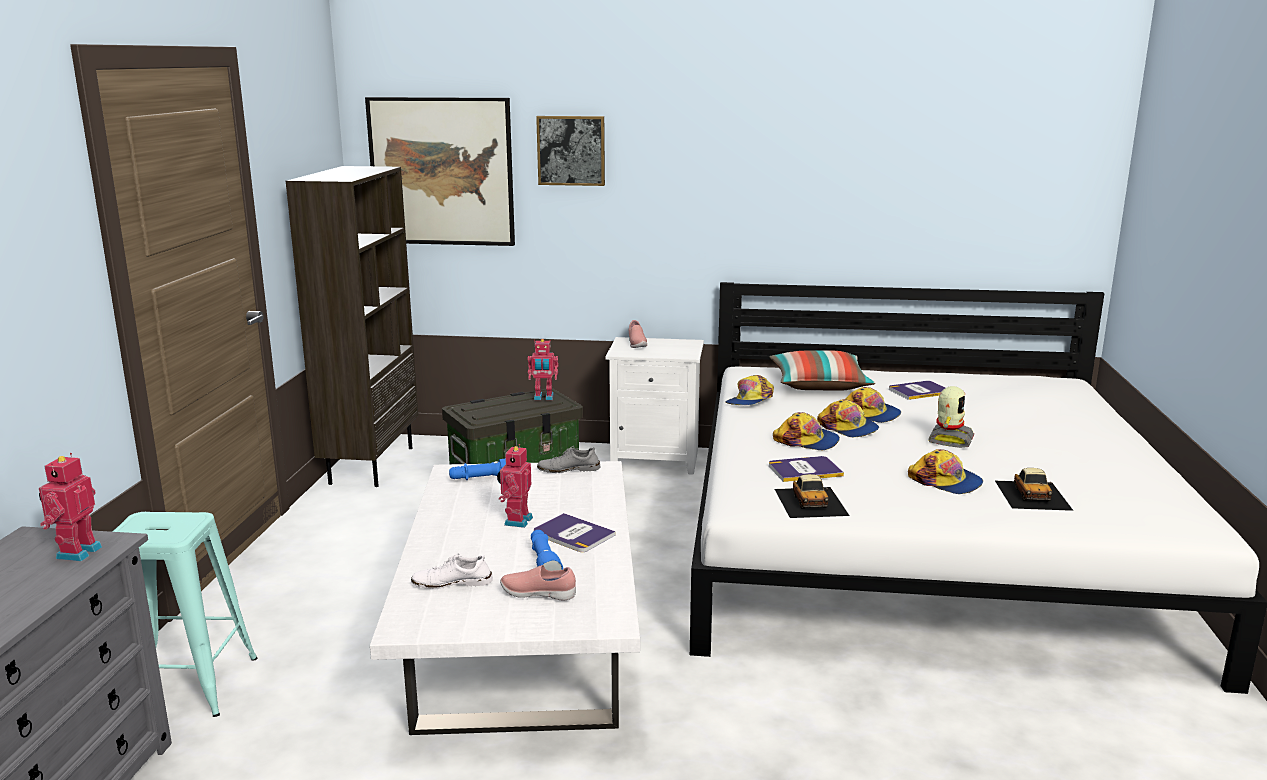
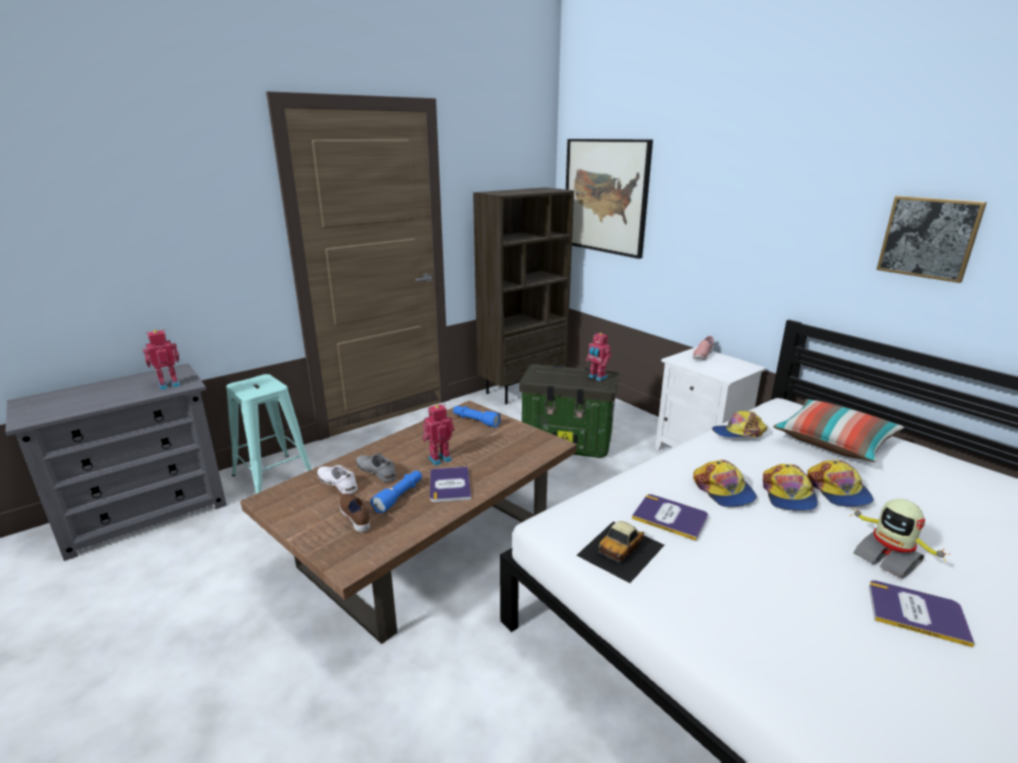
camera: 45 degrees right, 5 degrees up
(525, 643) = (427, 546): white coffee table -> brown coffee table
(538, 594) = (356, 518): pink shoe -> brown shoe
(568, 469) = (532, 435): grey shoe -> grey shoe (376, 471)
(571, 150) = (689, 185): picture -> picture (928, 238)
(919, 391) = (945, 489): book -> book (916, 613)
(946, 482) = (800, 603): cap -> none
(949, 439) = (888, 558): toy robot -> toy robot turned 75 degrees clockwise
(1033, 494) = (892, 683): toy car -> none

